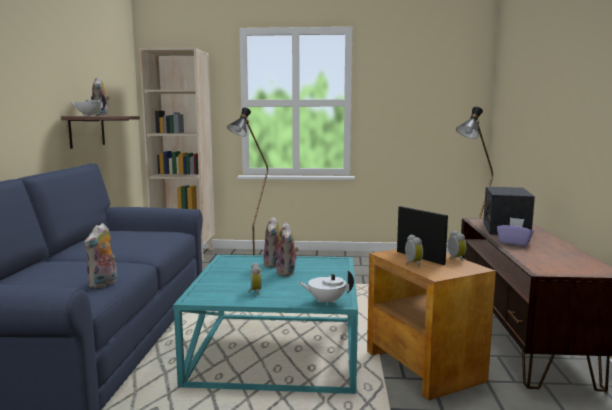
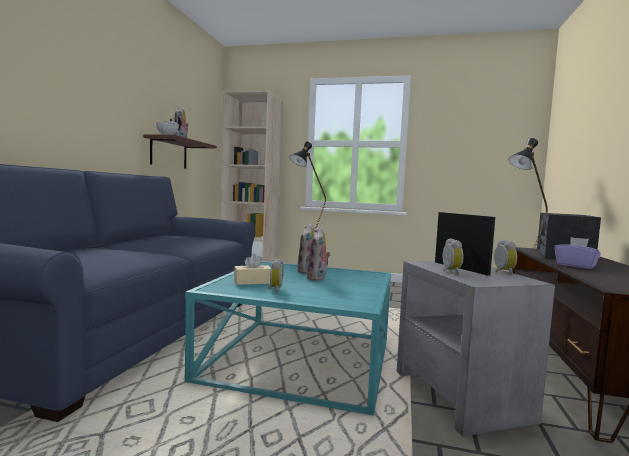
camera: 10 degrees right, 5 degrees down
(103, 284) = (121, 264): plush toy -> none
(228, 285) = (252, 282): none -> beige tissue box
(326, 301) = (346, 303): white teapot -> none
(424, 365) = (460, 395): brown side table -> grey side table

